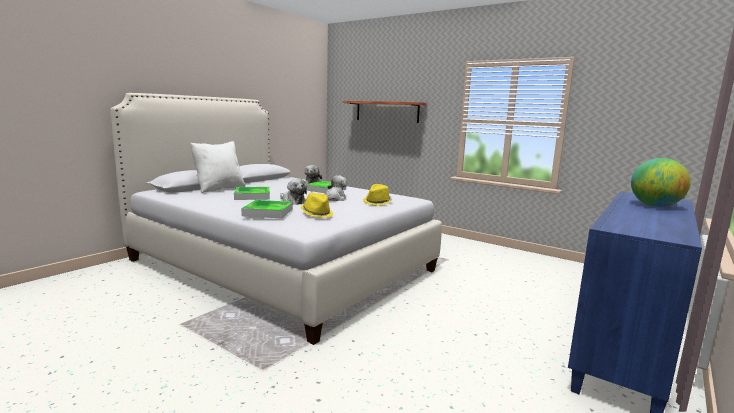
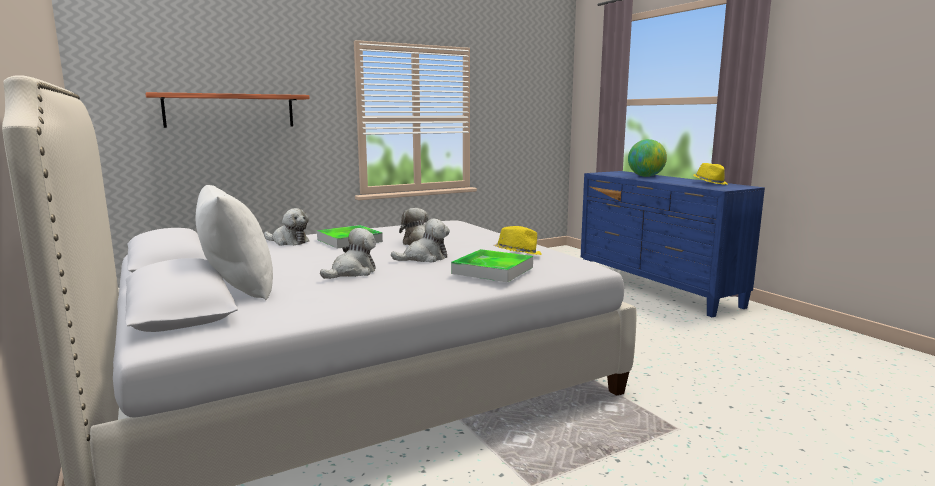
camera: 65 degrees left, 0 degrees up
(252, 196) = (352, 272): tray -> plush toy
(377, 202) = (463, 232): yellow hat -> yellow hat (710, 183)

